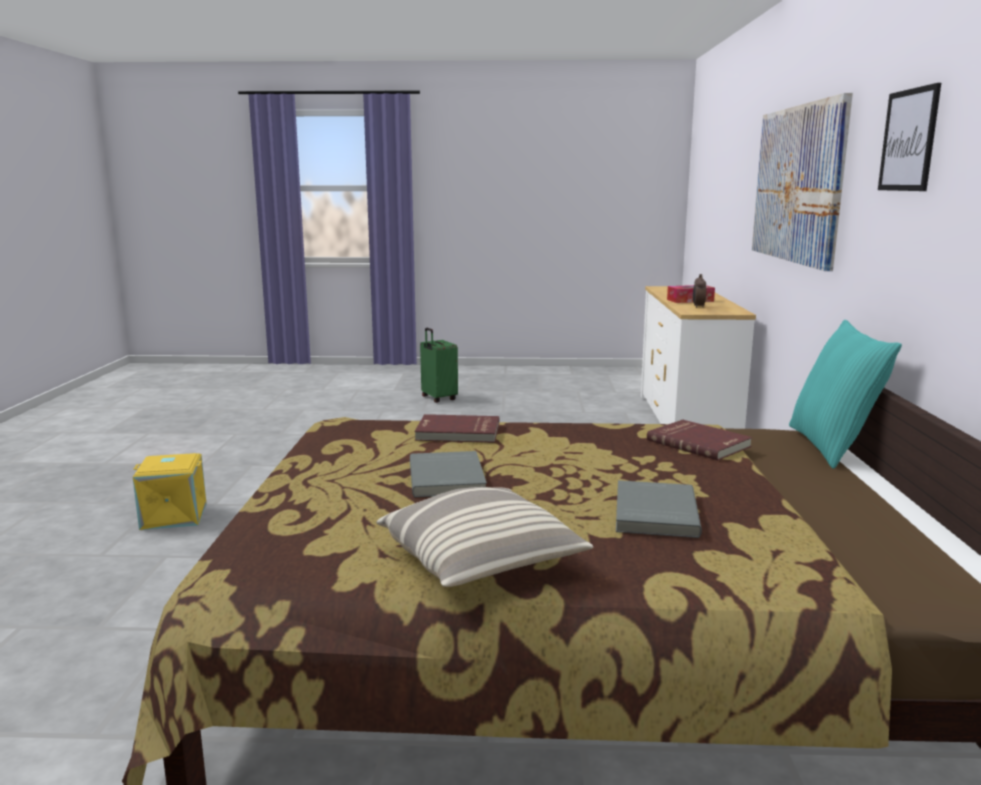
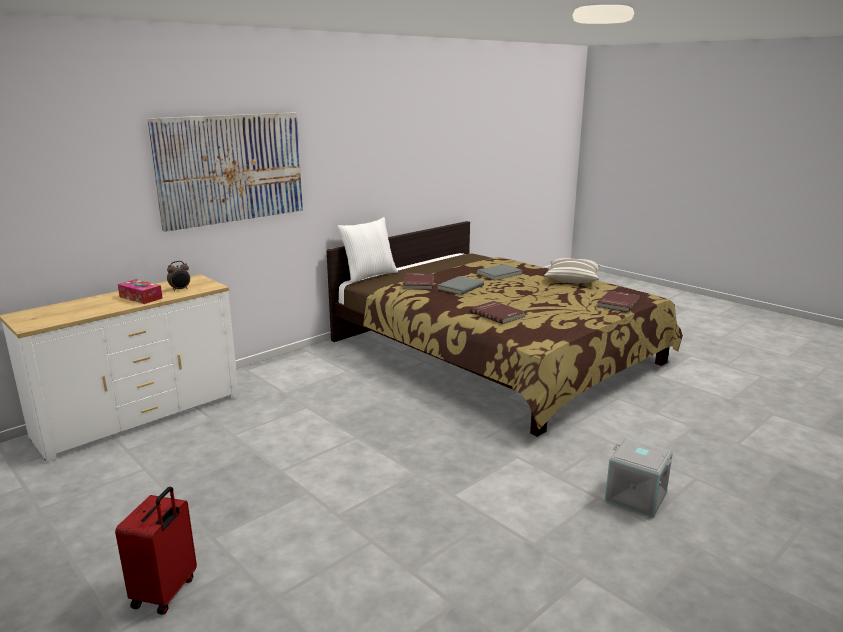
camera: 135 degrees left, 5 degrees up
(174, 515) = (635, 497): yellow storage box -> grey storage box
(289, 515) = (617, 303): none -> red book
(438, 398) = (166, 592): green suitcase -> red suitcase
(448, 478) = (541, 298): grey book -> grey book (460, 287)
(832, 447) = (369, 276): turquoise pillow -> white pillow
(908, 140) = (352, 137): picture -> none

